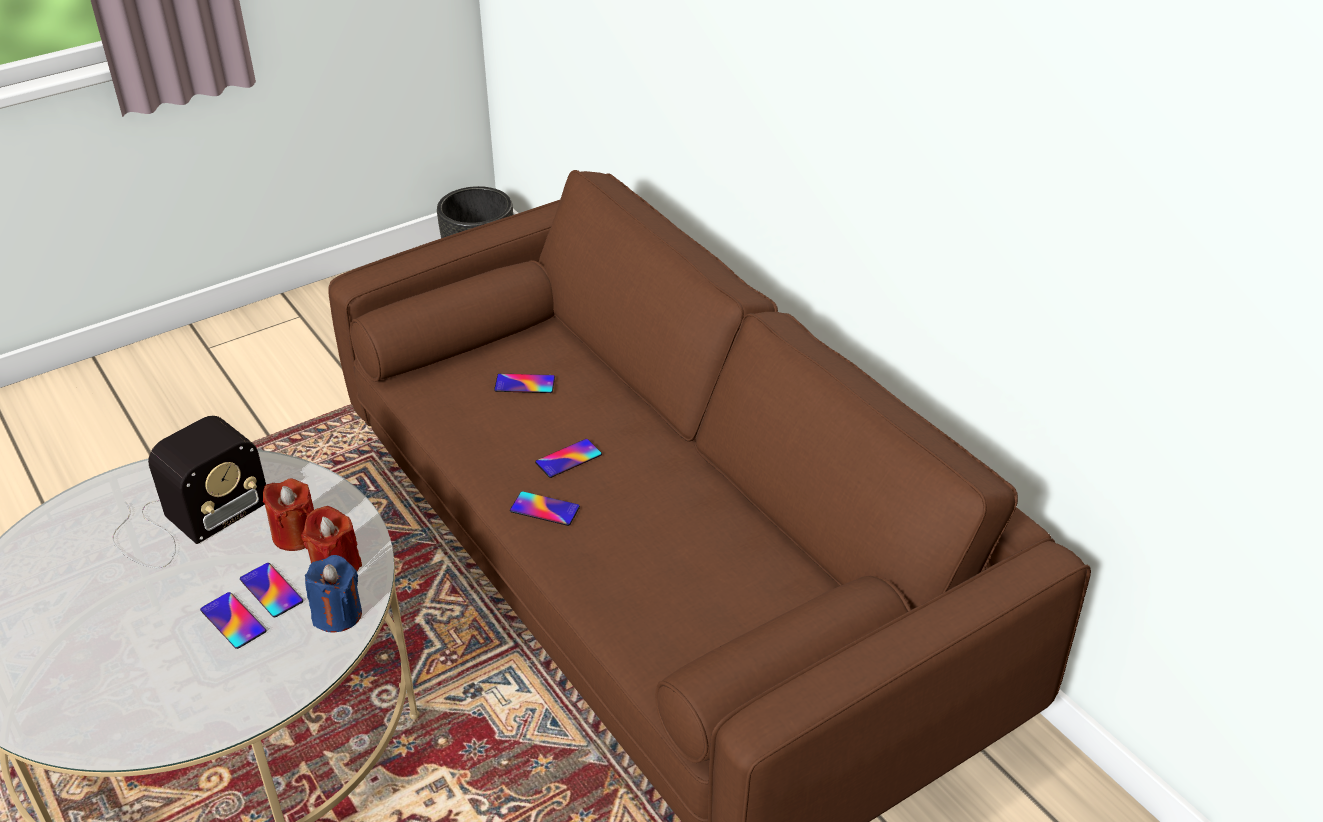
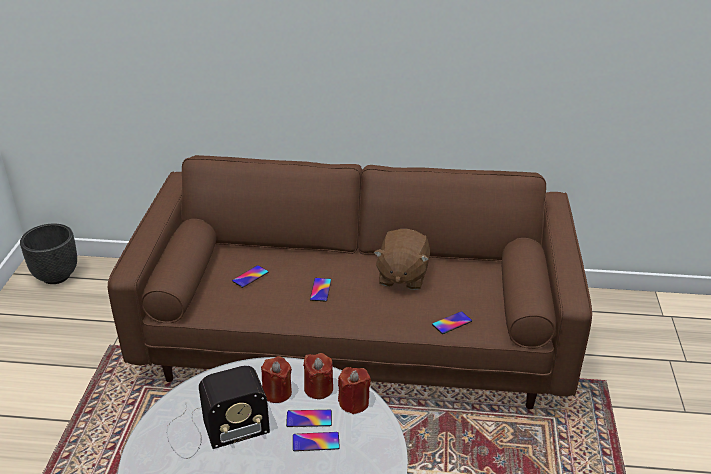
camera: 50 degrees left, 5 degrees down
(185, 521) = (213, 429): radio -> radio turned 75 degrees clockwise
(337, 614) = (354, 402): blue candle -> red candle
(545, 509) = (345, 313): phone -> phone (452, 323)
(692, 517) = (402, 276): none -> brown plush toy

